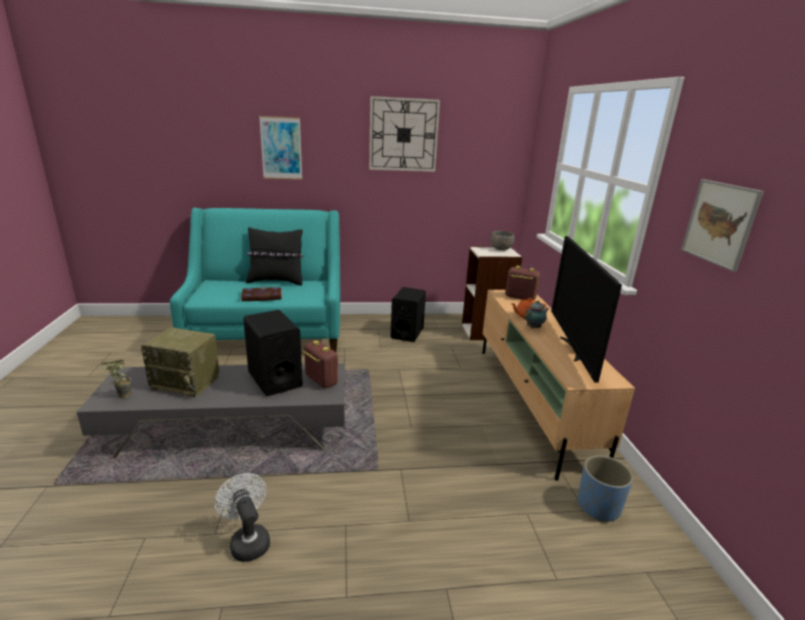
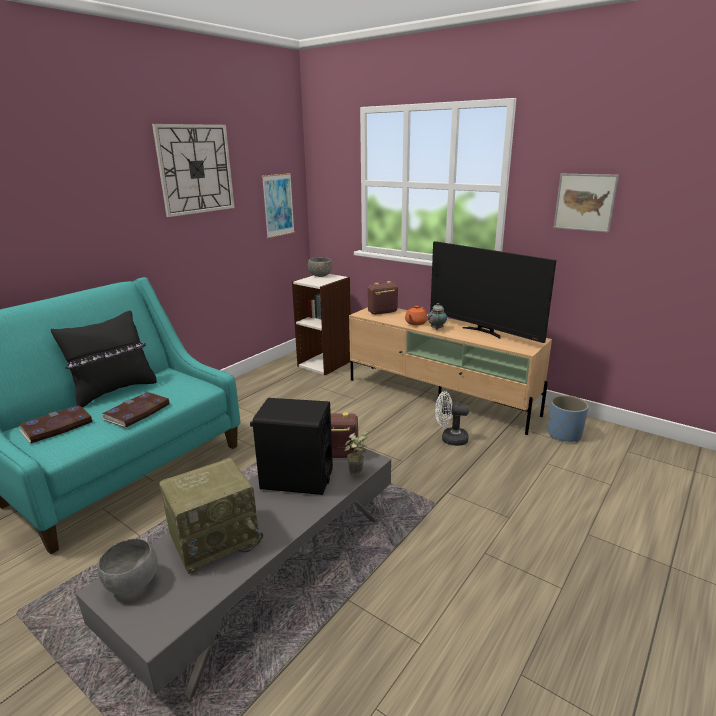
camera: 45 degrees left, 0 degrees up
(120, 396) = (169, 606): potted plant -> potted plant (355, 475)
(130, 378) = (132, 585): none -> grey bowl
(223, 287) = (57, 427): none -> book
(248, 540) = (451, 623): white fan -> white fan (450, 439)
(281, 148) = (49, 206): picture -> picture (278, 205)
(407, 333) = (265, 394): black speaker -> none

